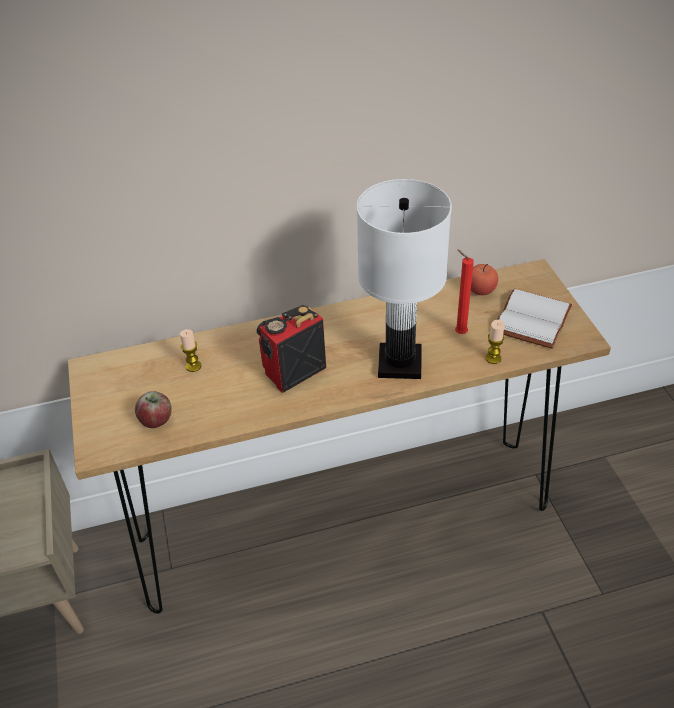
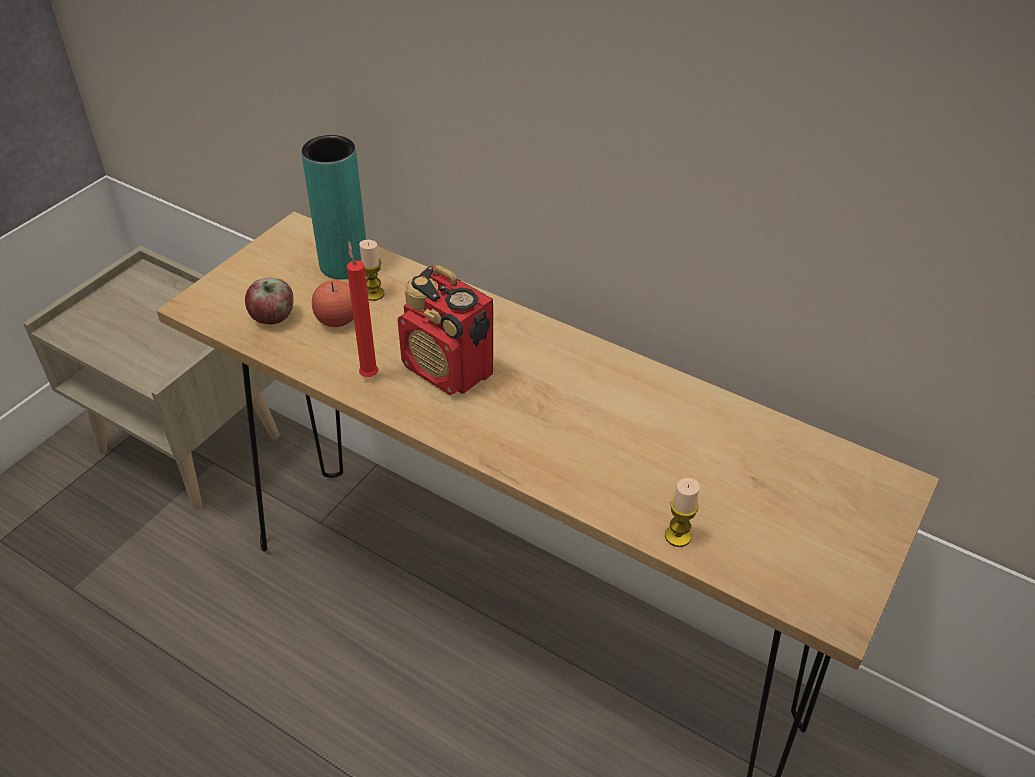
camera: 45 degrees right, 0 degrees up
(151, 364) = (344, 265): none -> turquoise vase
(293, 371) = (448, 370): radio -> radio turned 150 degrees counterclockwise
(399, 362) = (564, 450): white table lamp -> none
(459, 333) = (681, 474): red candle -> red candle (368, 374)
(481, 290) = (786, 449): apple -> apple (337, 319)
(530, 318) = (800, 531): white book -> none

